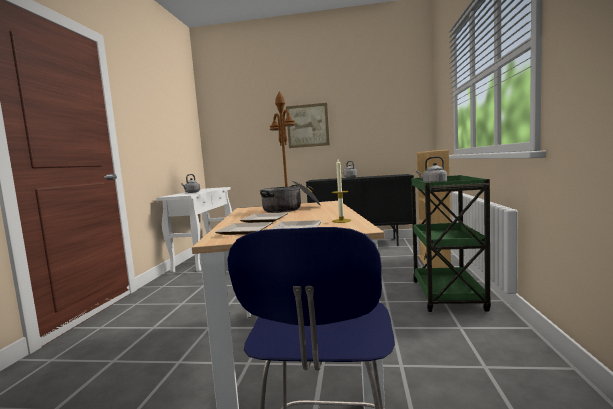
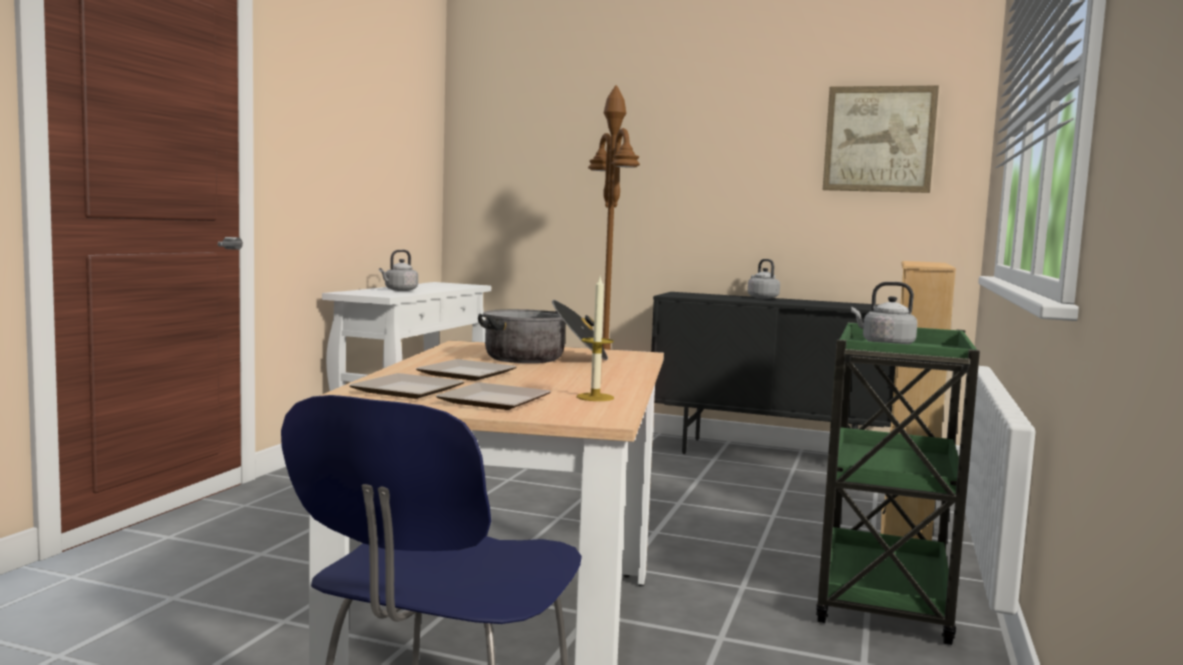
camera: 10 degrees right, 0 degrees up
(307, 125) = (681, 166): picture -> picture (879, 139)

